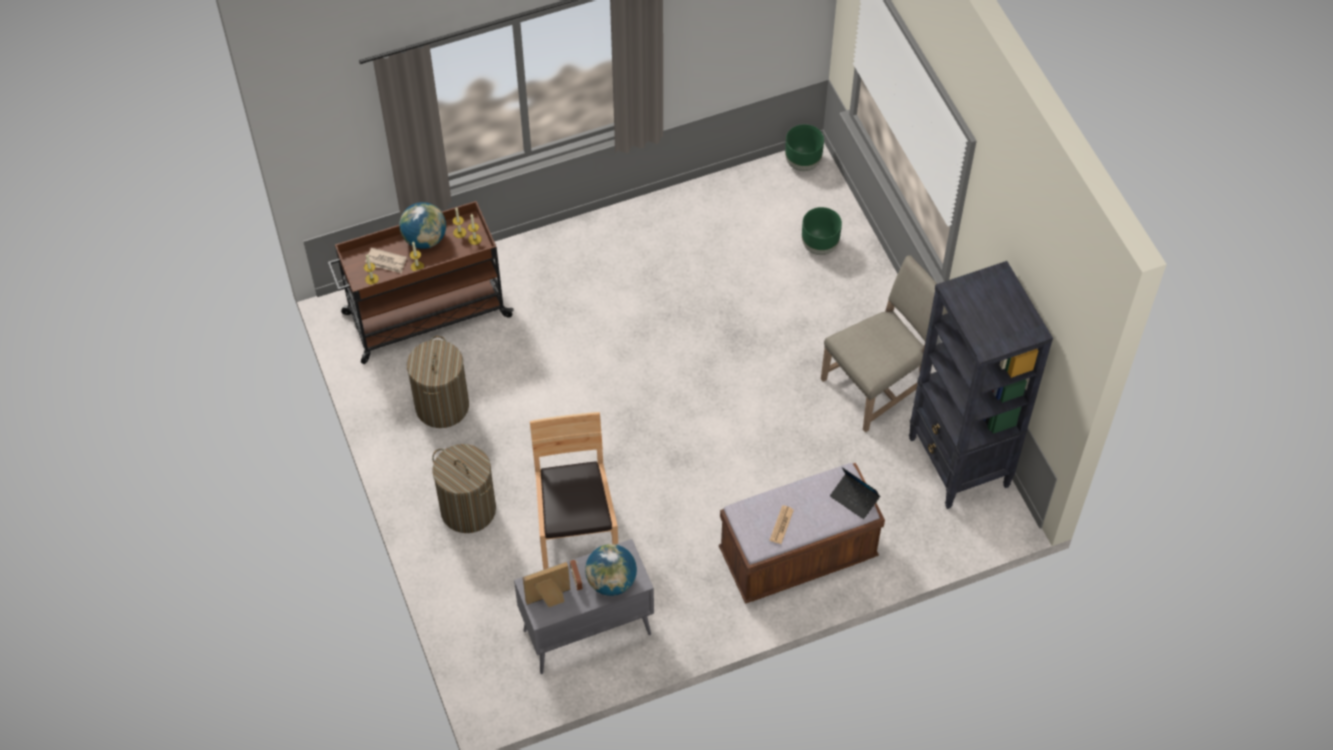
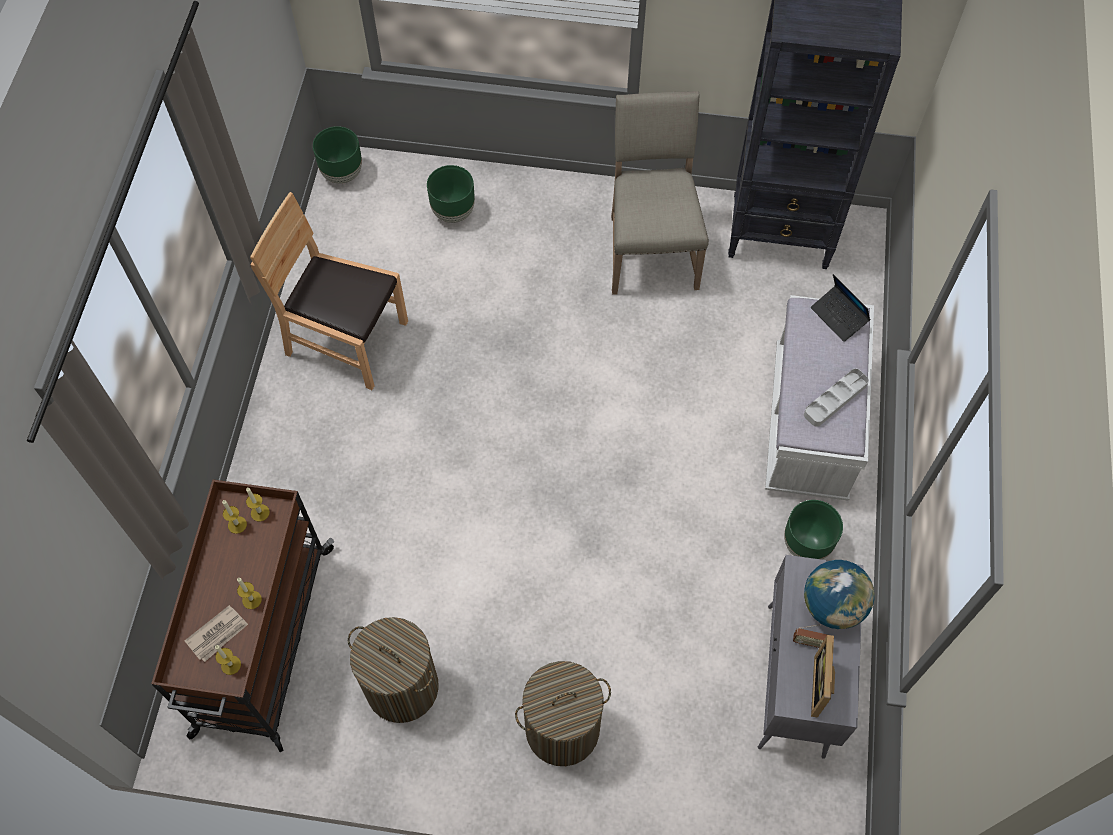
camera: 60 degrees left, 5 degrees up
(425, 239) = (217, 570): globe -> none
(576, 530) = (658, 624): brown chair -> brown chair (347, 340)
(695, 596) = (806, 545): none -> green planter
(781, 525) = (835, 399): newspaper -> grey tray
(798, 556) = (809, 424): brown bench -> white bench
(854, 498) = (839, 317): laptop -> laptop turned 75 degrees clockwise

